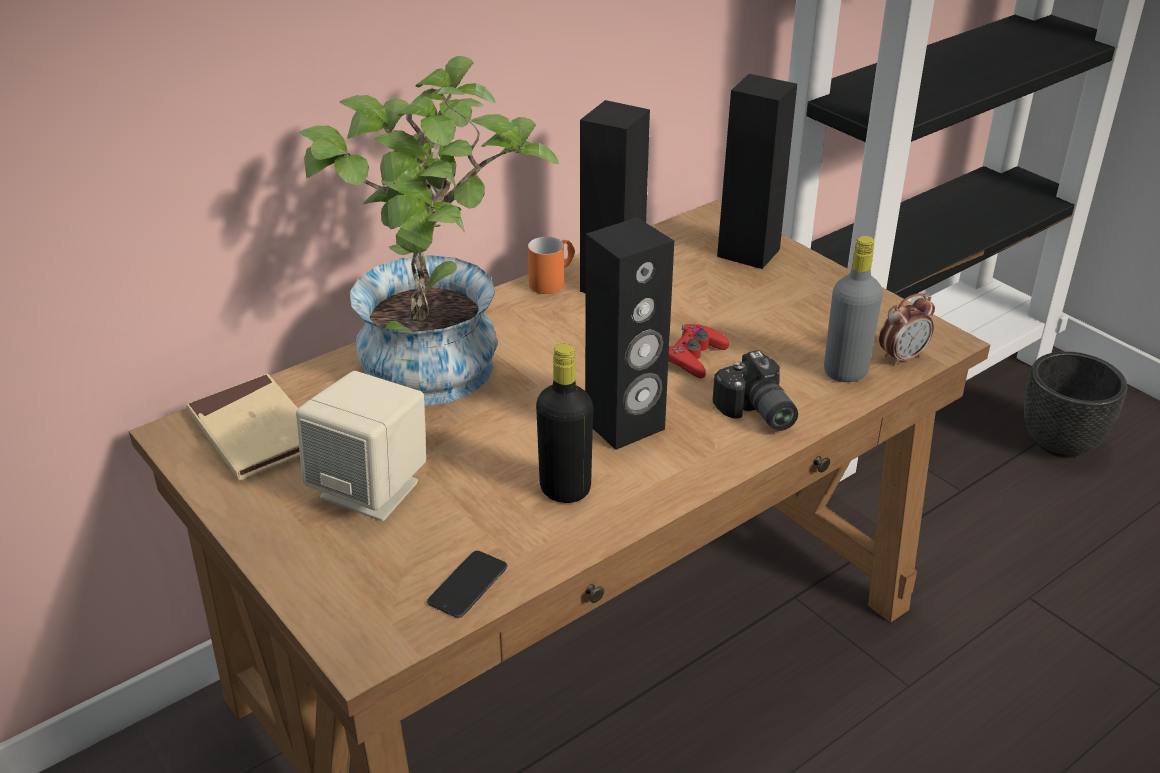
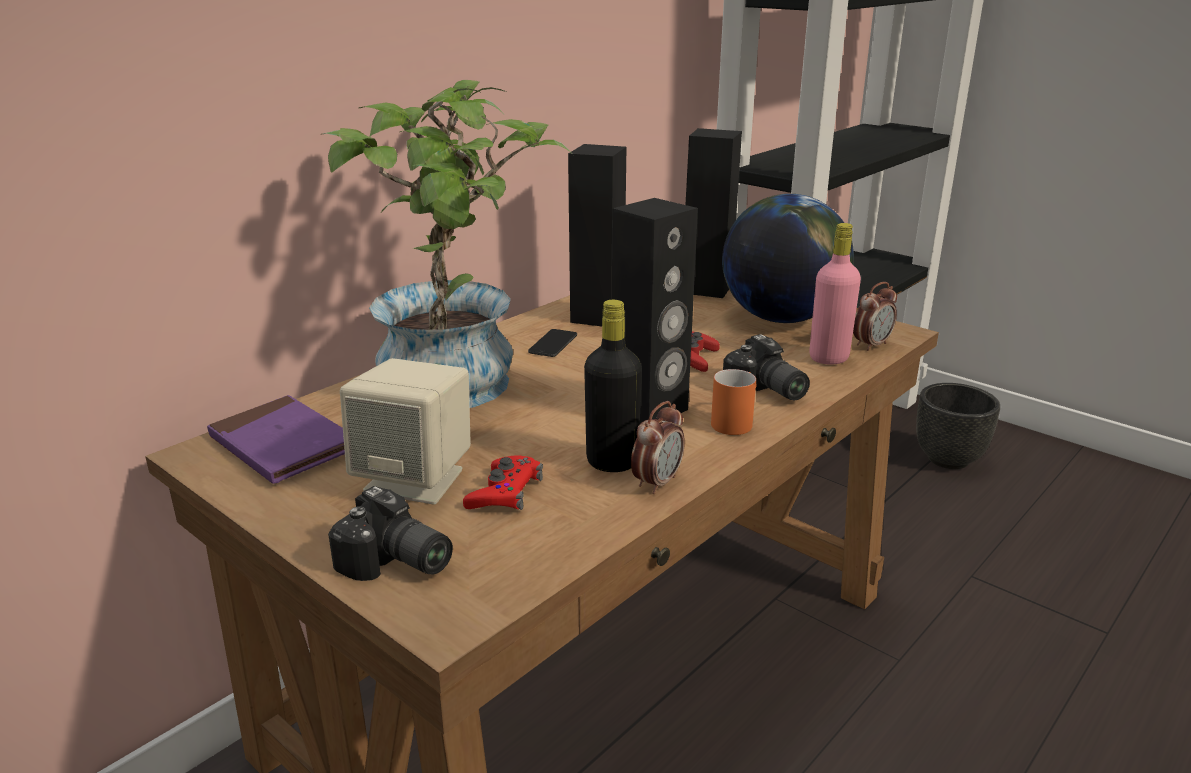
camera: 10 degrees left, 10 degrees down
(255, 432) = (282, 445): beige book -> purple book
(332, 585) = (395, 564): none -> camera
(451, 515) = (505, 492): none -> red game controller
(468, 585) = (541, 549): phone -> phone (553, 344)
(553, 281) = (543, 317): orange mug -> orange mug (736, 421)
(601, 520) = (657, 483): none -> alarm clock
(817, 306) = (781, 318): none -> globe
(845, 372) = (828, 358): grey bottle -> pink bottle

